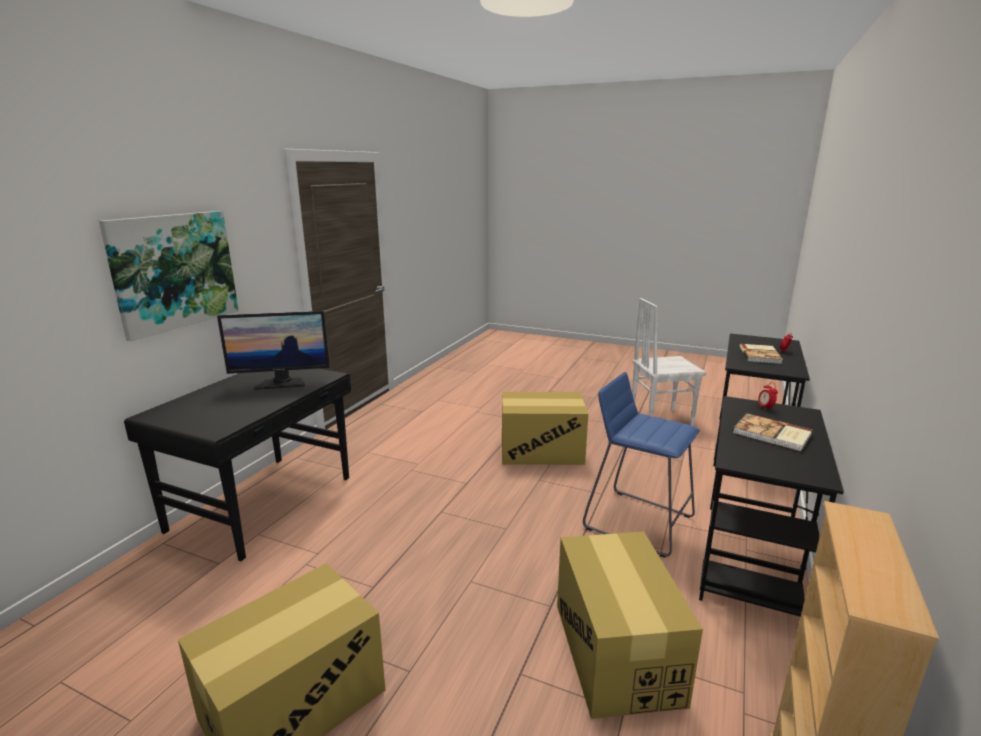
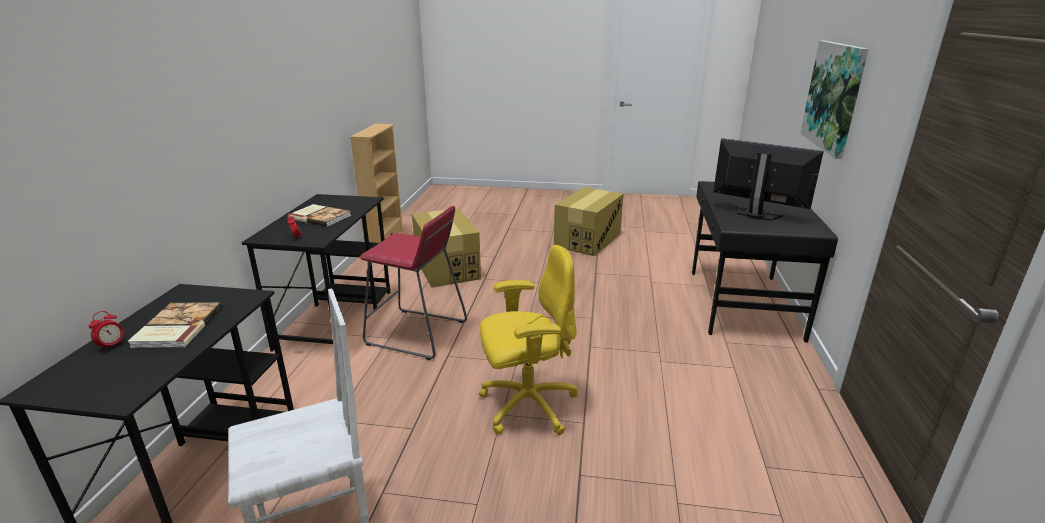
camera: 165 degrees right, 5 degrees up
(281, 383) = (756, 215): monitor -> monitor turned 60 degrees clockwise
(541, 451) = (526, 405): cardboard box -> yellow office chair
(638, 522) = (417, 333): blue stool -> red stool

